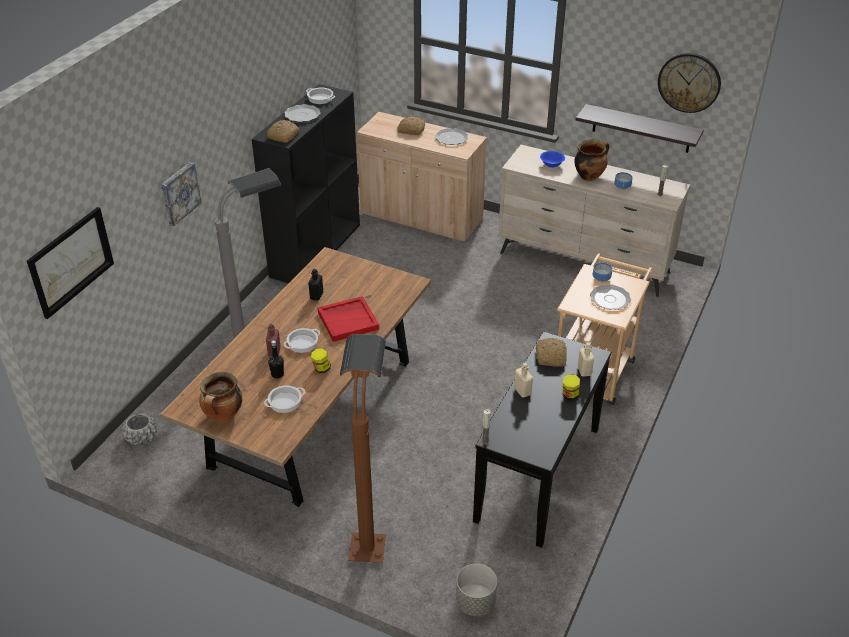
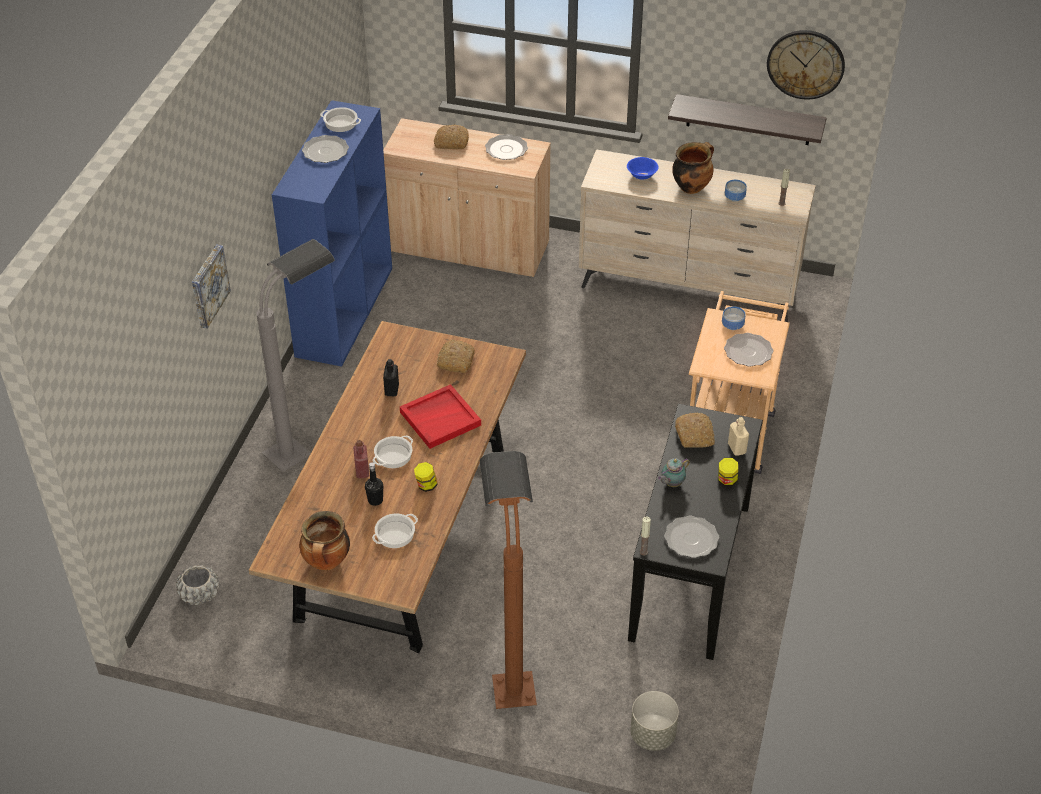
camera: 10 degrees left, 5 degrees up
(71, 261) = (118, 402): picture -> none
(283, 135) = (311, 185): bread -> bread (455, 360)
(315, 249) = (344, 310): black bookcase -> blue bookcase
(522, 391) = (671, 484): beige bottle -> teapot
(528, 436) = (691, 538): none -> plate

